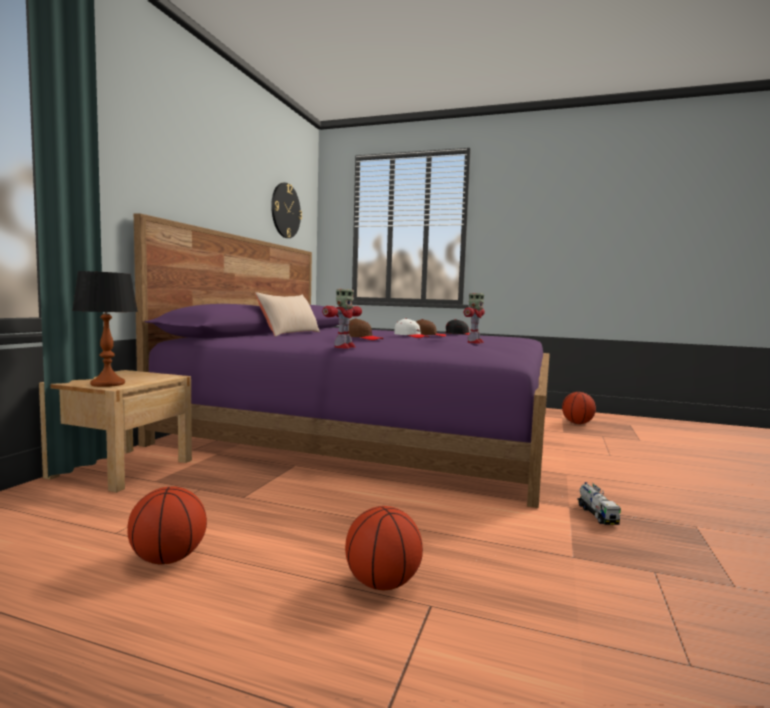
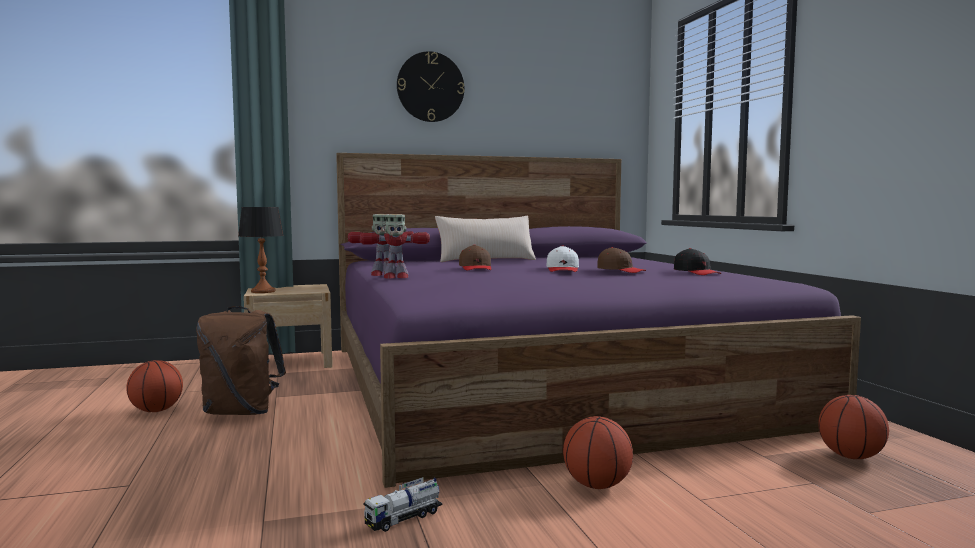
camera: 55 degrees right, 0 degrees up
(268, 518) = (242, 412): none -> brown backpack
(285, 210) = (571, 114): wall clock -> wall clock (430, 87)
(383, 584) = (155, 465): basketball -> basketball (597, 486)
(474, 342) = (553, 281): toy robot -> toy robot (395, 277)

